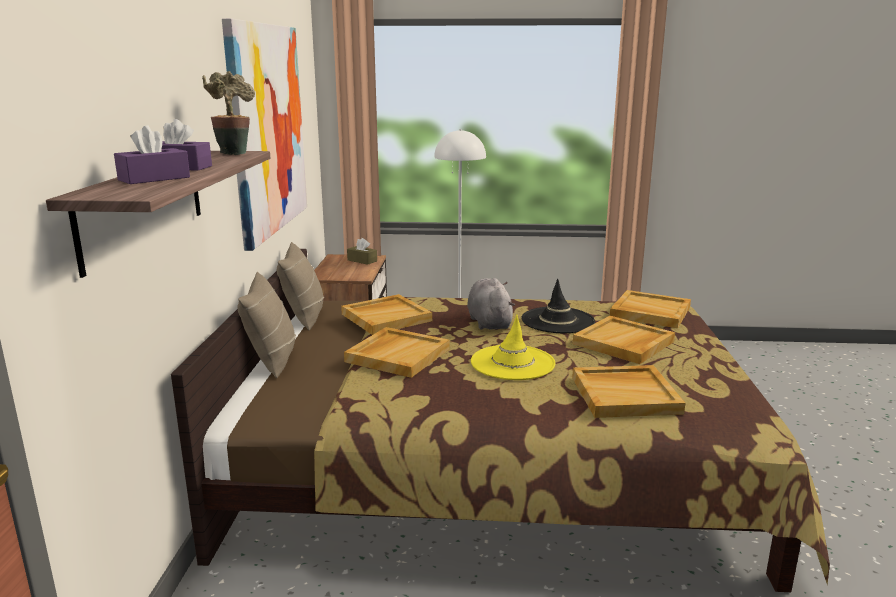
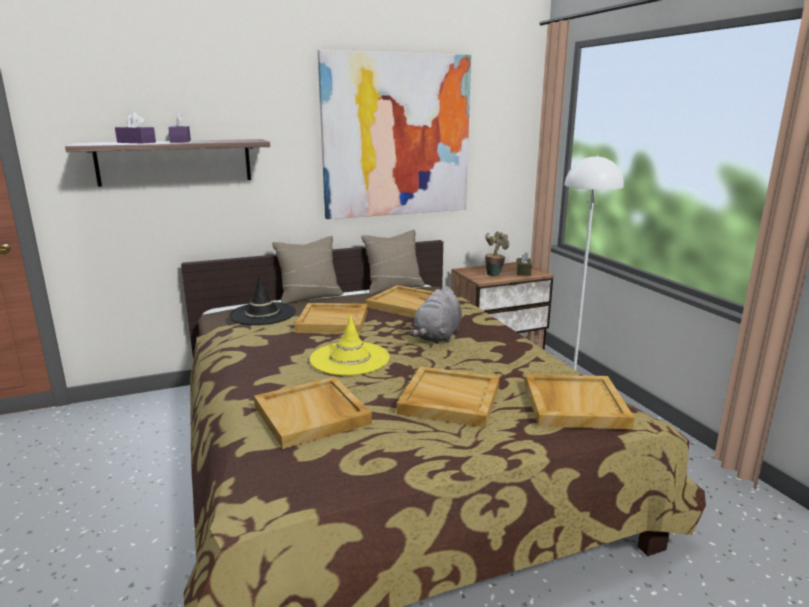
camera: 65 degrees right, 0 degrees up
(233, 153) = (251, 140): potted plant -> potted plant (494, 274)
(489, 322) = (437, 336): grey plush toy -> grey plush toy turned 150 degrees clockwise
(557, 321) = (477, 361): black hat -> black hat (262, 314)

